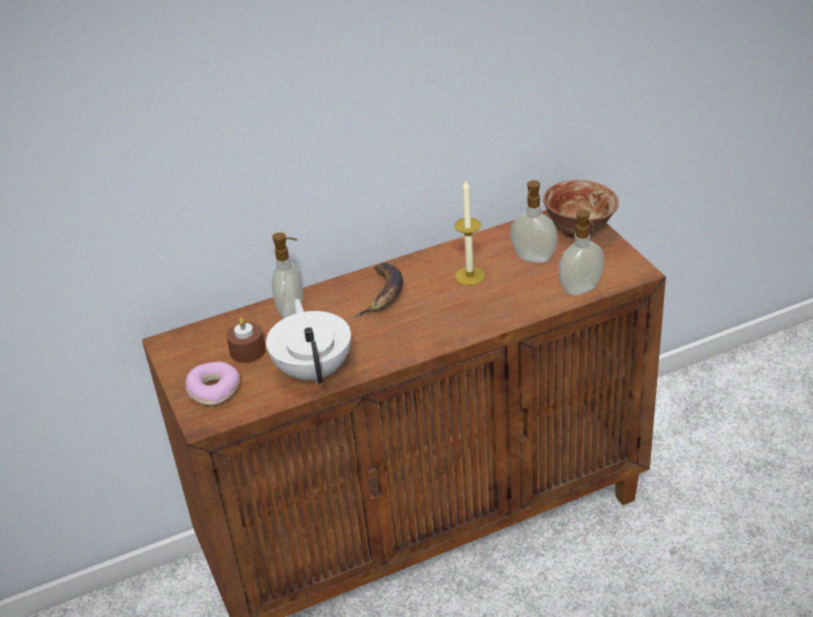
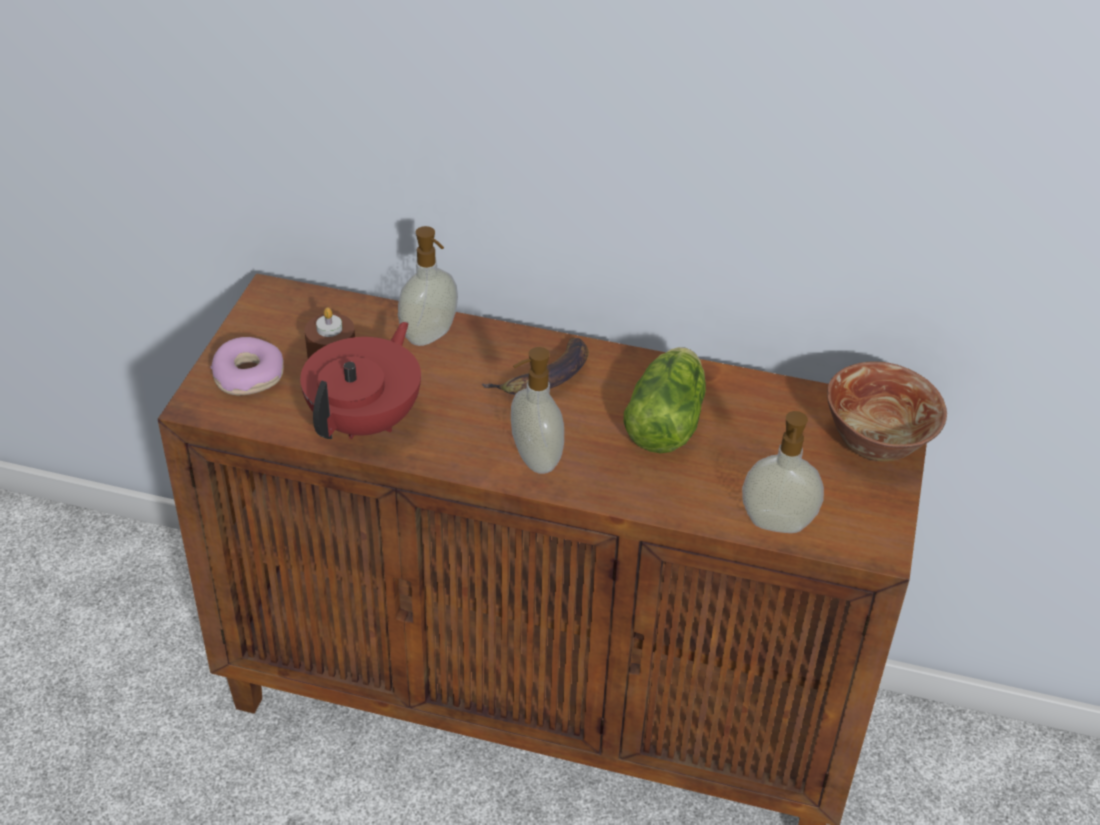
camera: 35 degrees right, 5 degrees up
(314, 370) = (366, 420): white teapot -> red teapot
(470, 276) = (667, 419): candle -> lettuce
(533, 258) = (769, 445): soap dispenser -> soap dispenser (534, 459)

